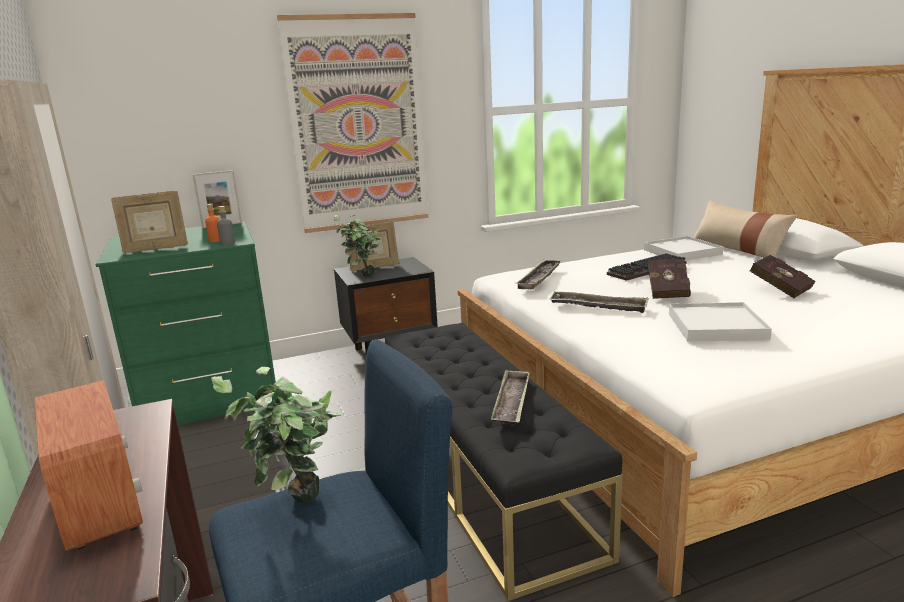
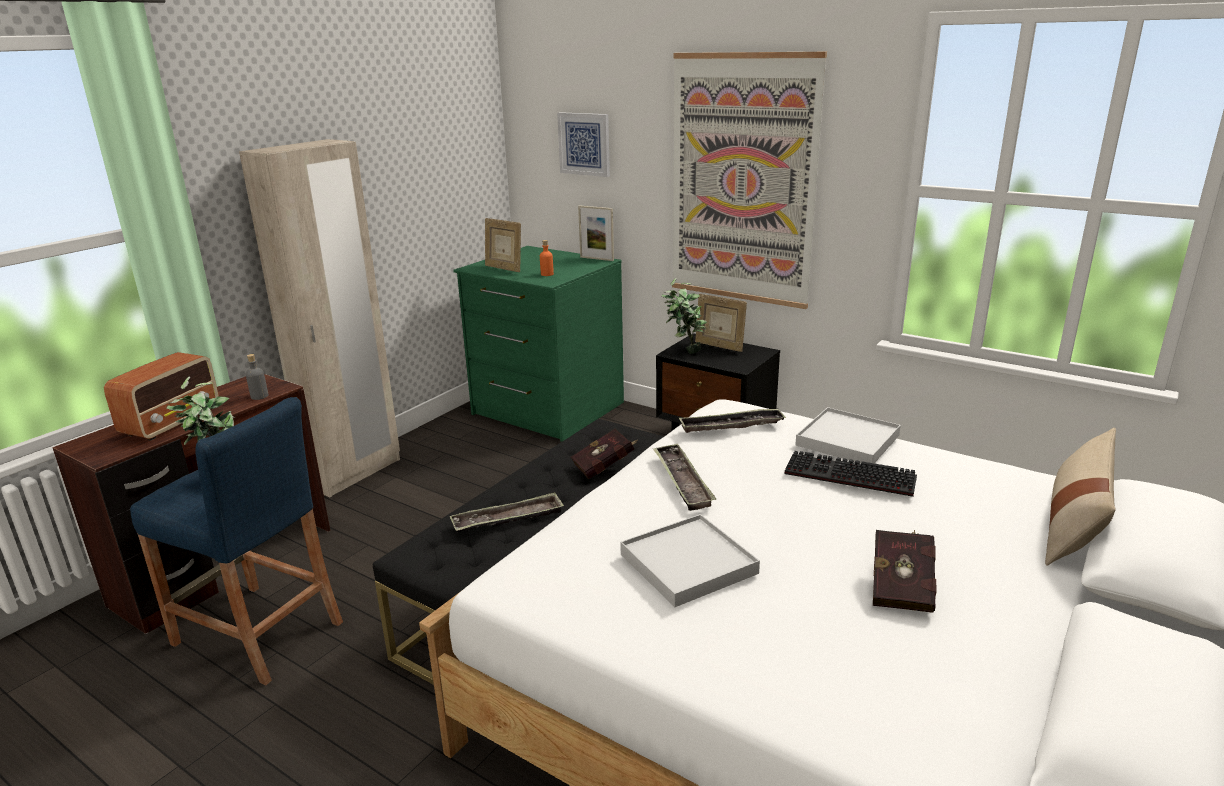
camera: 55 degrees right, 5 degrees up
(178, 112) = (584, 144): none -> picture
(227, 243) = (541, 281): grey bottle -> grey bottle (259, 396)
(668, 291) = (789, 509): red book -> red book (605, 467)
(682, 252) = (987, 484): white tray -> white tray (847, 440)

